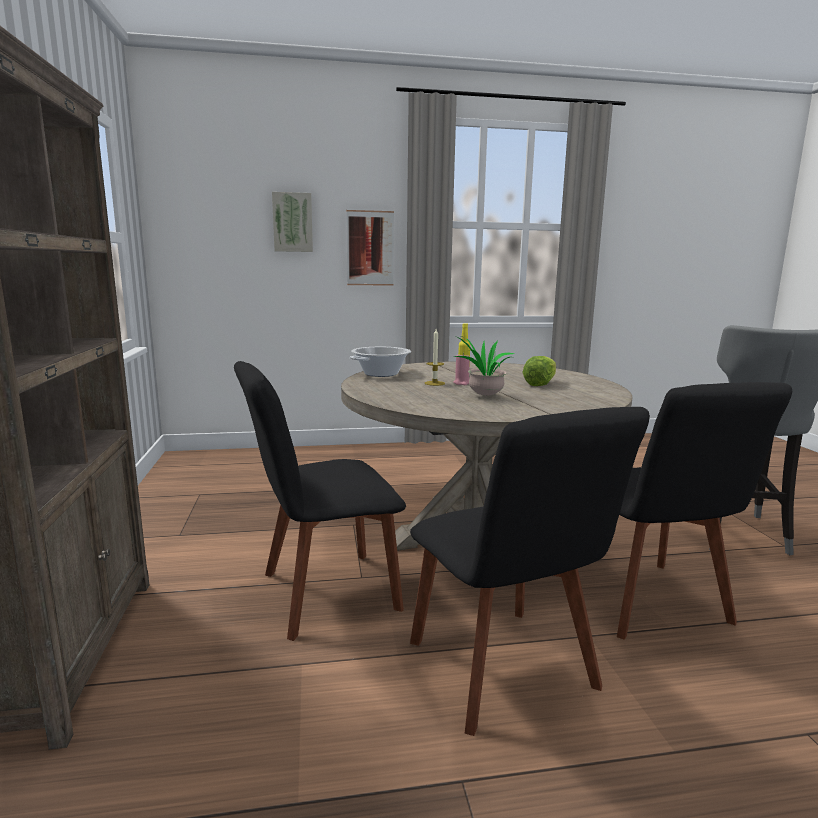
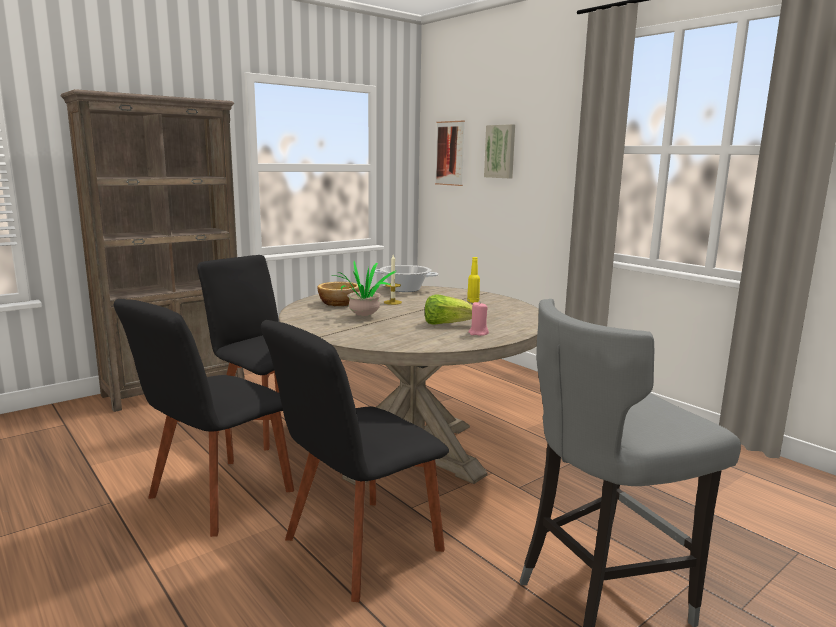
camera: 60 degrees right, 0 degrees up
(370, 248) = (556, 176): picture -> picture (449, 153)
(414, 395) = (340, 303): none -> bowl
(462, 383) = (406, 307): pink candle -> pink candle (478, 333)

